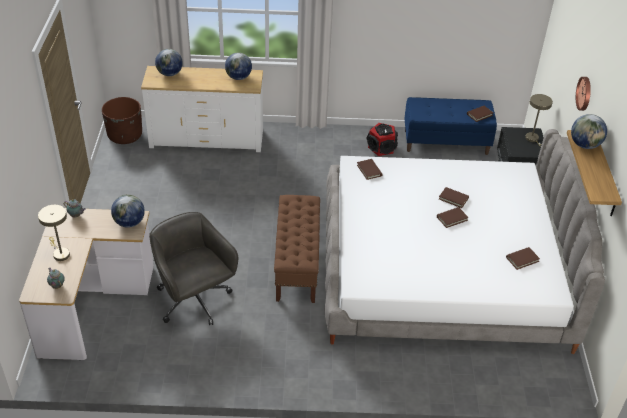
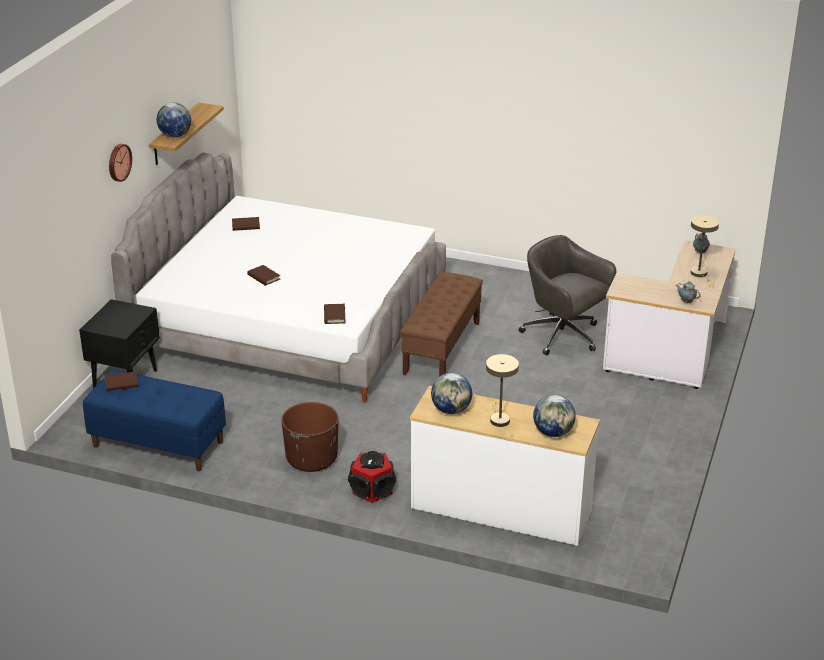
camera: 160 degrees left, 10 degrees down
(125, 135) = (626, 539): brown planter -> brown planter (311, 459)
(129, 223) = (628, 287): globe -> none
(194, 301) = (563, 336): grey office chair -> grey office chair turned 150 degrees clockwise
(381, 148) = (254, 452): speaker -> speaker (372, 490)
(452, 218) = (282, 262): brown book -> none
(533, 139) = (105, 319): beige table lamp -> beige table lamp (499, 418)

